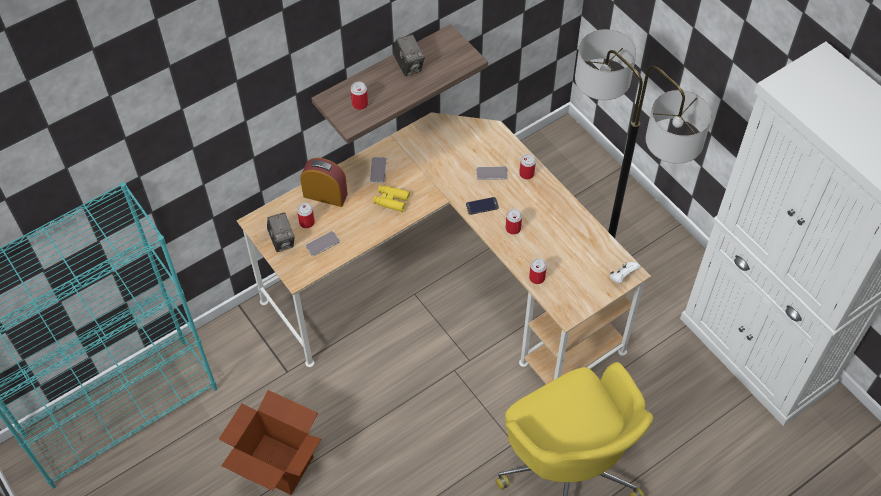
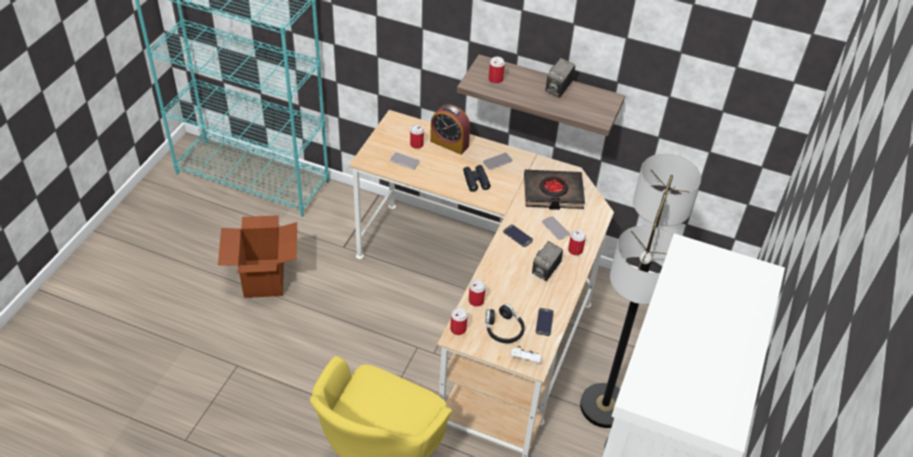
camera: 55 degrees right, 10 degrees down
(282, 241) = (390, 139): camera -> camera (545, 271)
(325, 195) = (449, 143): alarm clock -> alarm clock turned 135 degrees clockwise
(391, 200) = (476, 181): yellow binoculars -> black binoculars
(448, 151) = (553, 193): none -> black book
(513, 228) = (512, 264): can -> can (458, 329)
(580, 274) = (503, 329): none -> black headphones
(591, 240) = (544, 322): none -> phone

